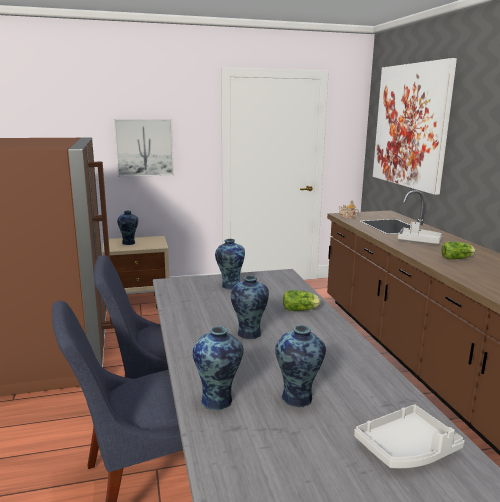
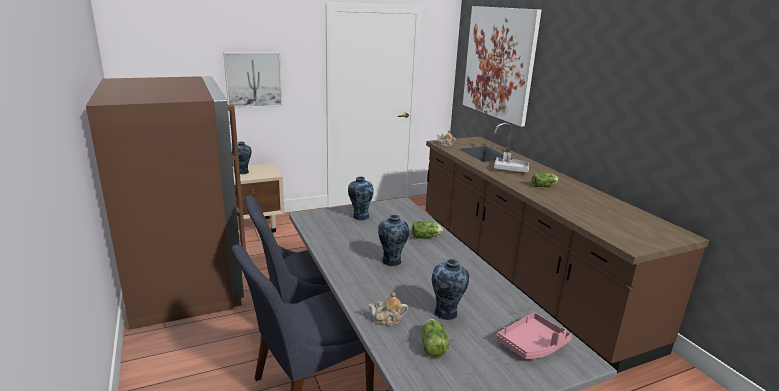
camera: 10 degrees left, 5 degrees up
(218, 401) = (387, 320): vase -> teapot
(267, 438) = (433, 345): none -> lettuce
(407, 449) = (532, 344): grey tray -> pink tray

